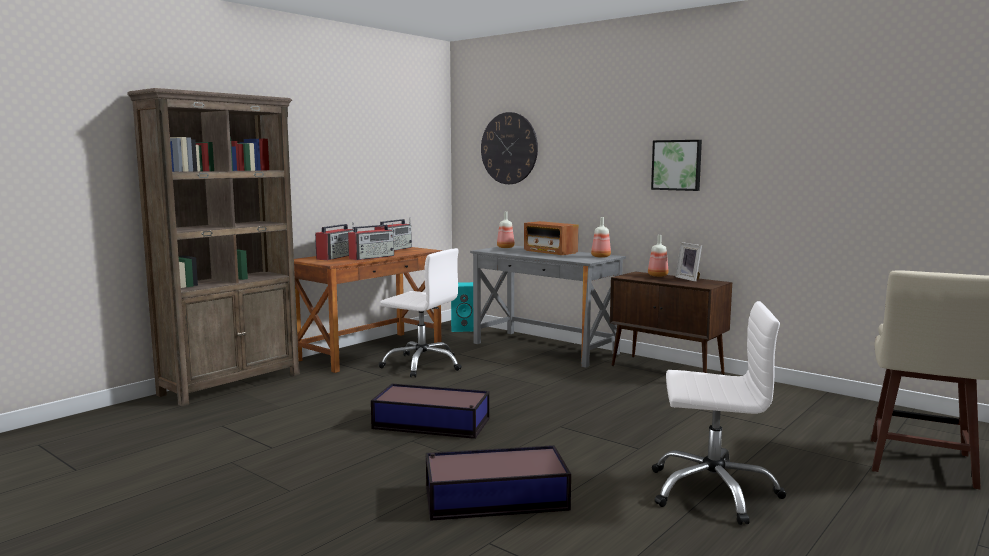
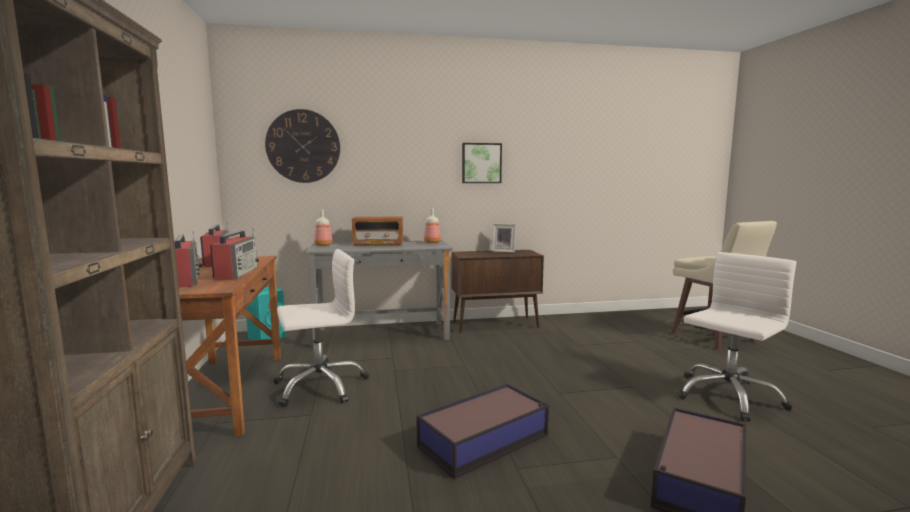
camera: 50 degrees left, 0 degrees up
(657, 275) = (478, 252): bottle -> none

